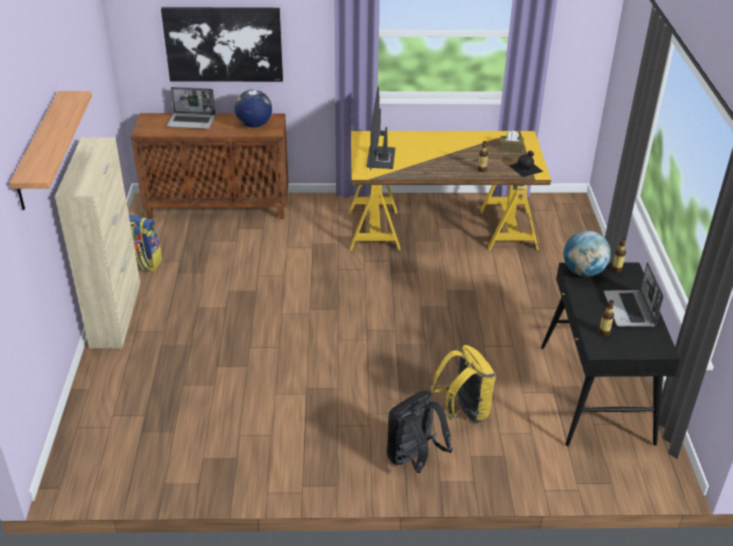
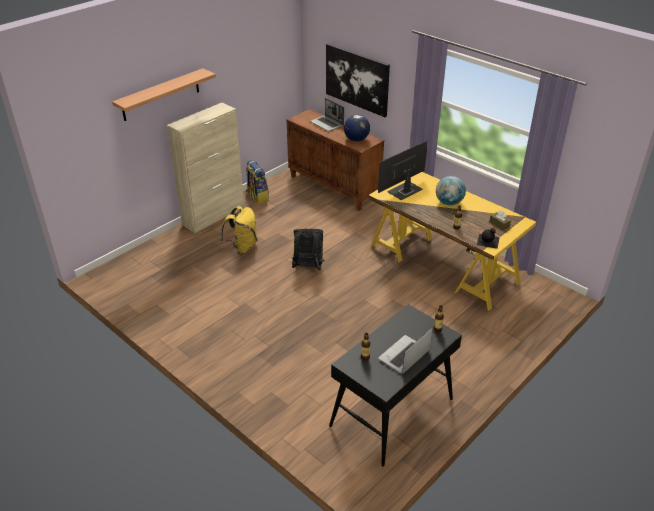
camera: 45 degrees right, 0 degrees up
(414, 459) = (242, 372): black backpack -> black backpack (308, 267)
(463, 411) = (302, 368): yellow backpack -> yellow backpack (242, 247)
(583, 271) = (414, 317): globe -> globe (449, 203)

